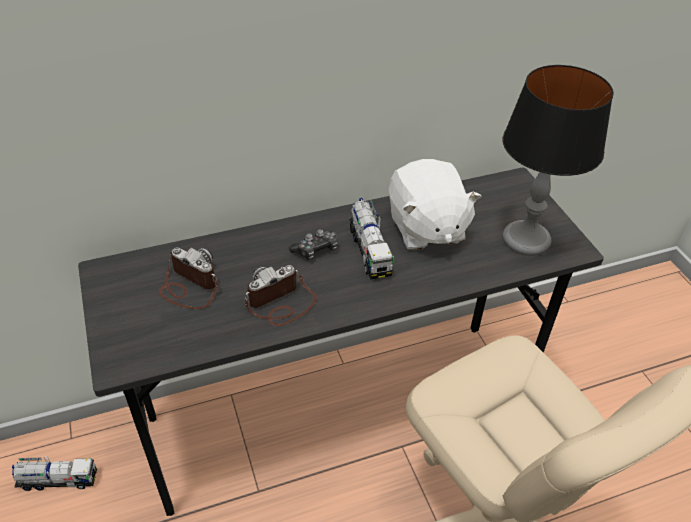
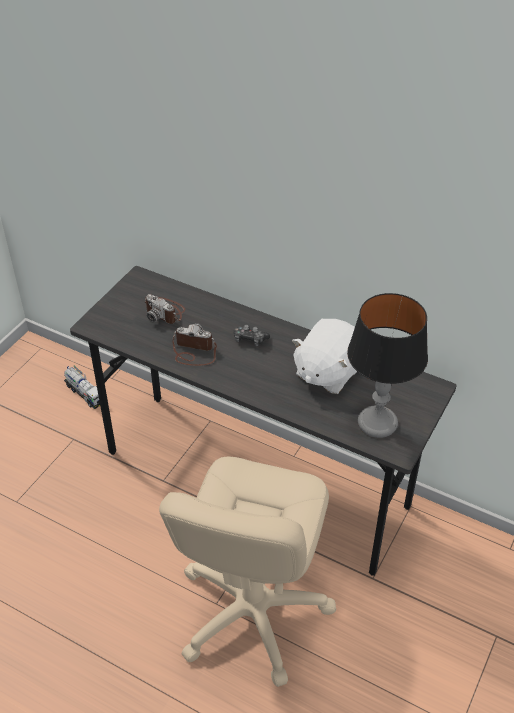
camera: 50 degrees right, 0 degrees up
(189, 286) = (165, 312): camera -> camera turned 135 degrees clockwise
(369, 250) = (276, 360): toy truck -> none

